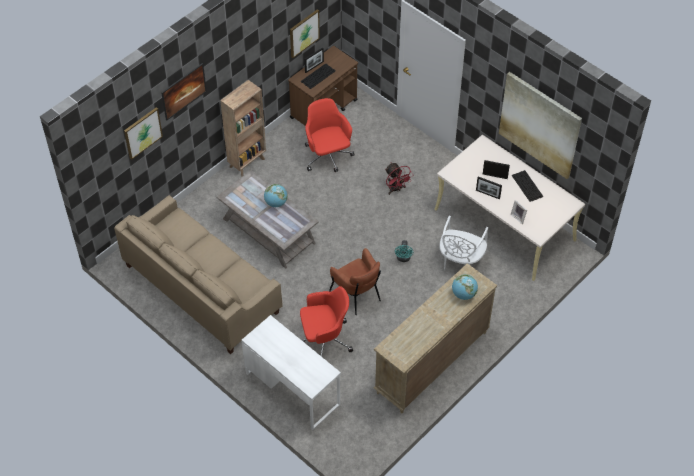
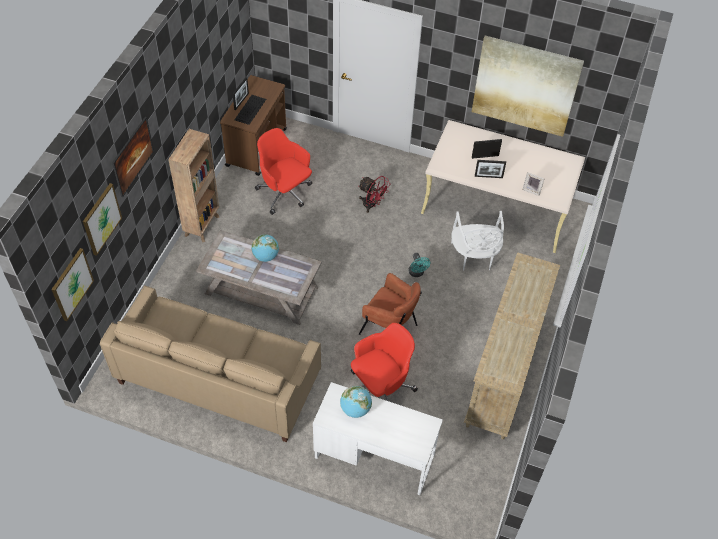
camera: 25 degrees left, 0 degrees up
(304, 33) = (226, 64): picture -> picture (72, 284)
(463, 294) = (533, 286): globe -> globe (355, 409)
(527, 186) = (522, 156): keyboard -> none

